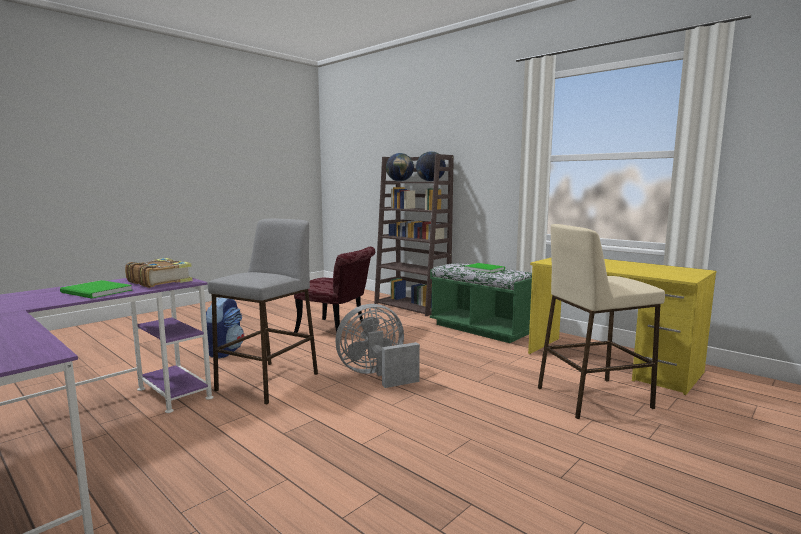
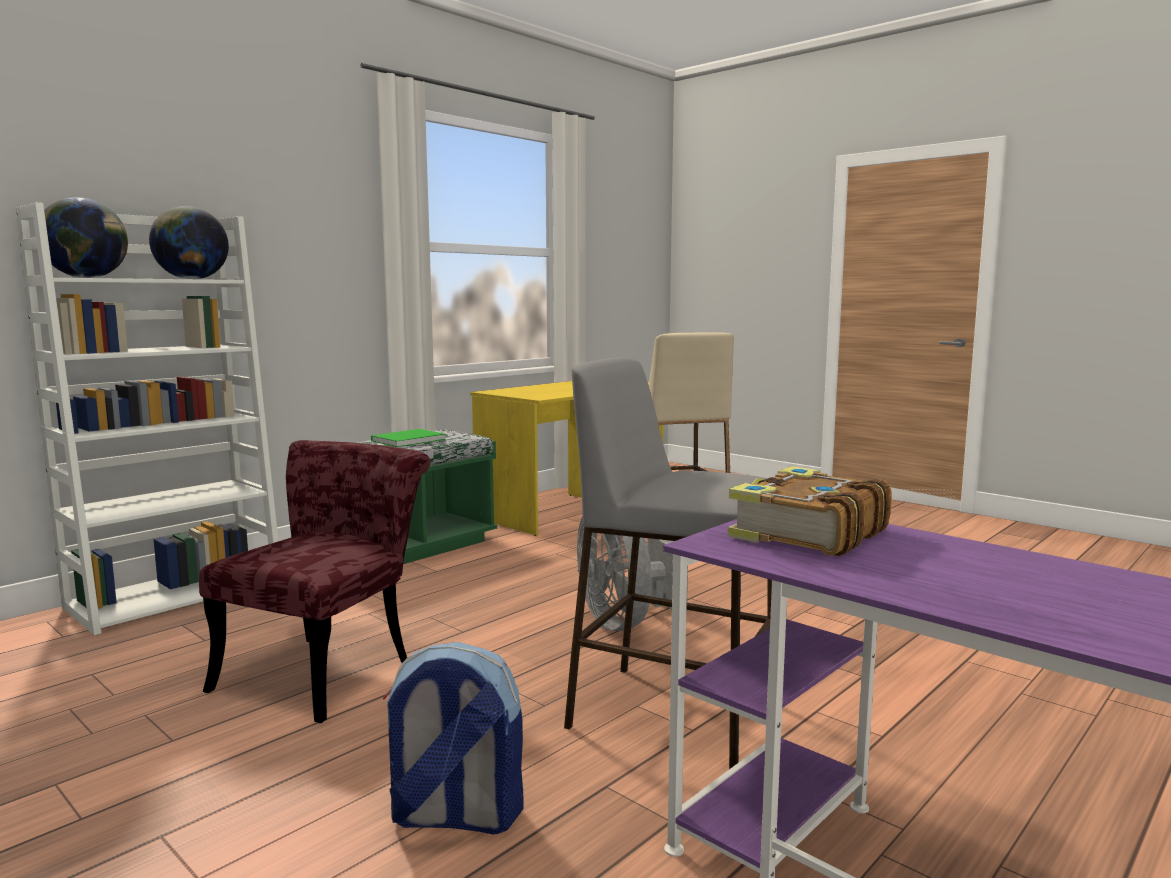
camera: 90 degrees left, 0 degrees up
(96, 292) = (972, 563): green book -> none
(412, 306) = (178, 595): brown bookcase -> white bookcase

